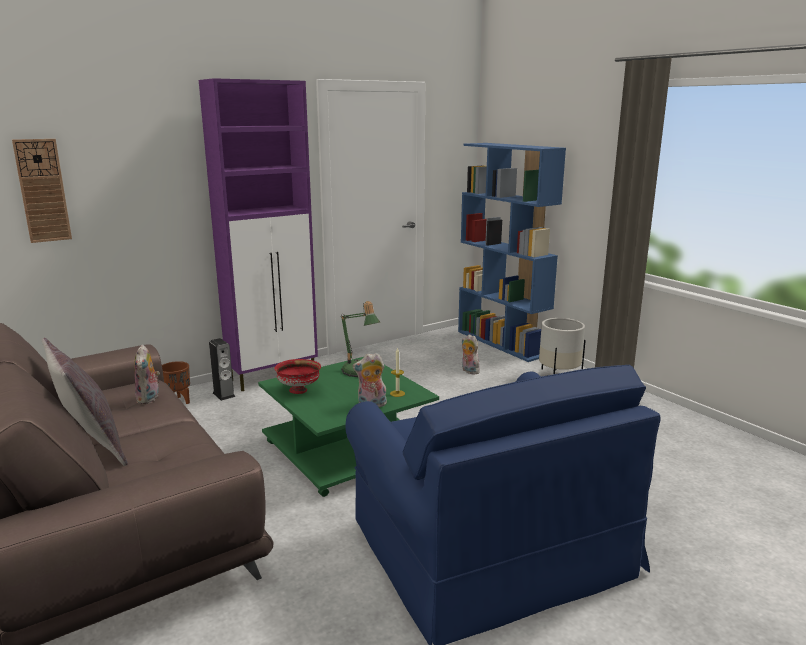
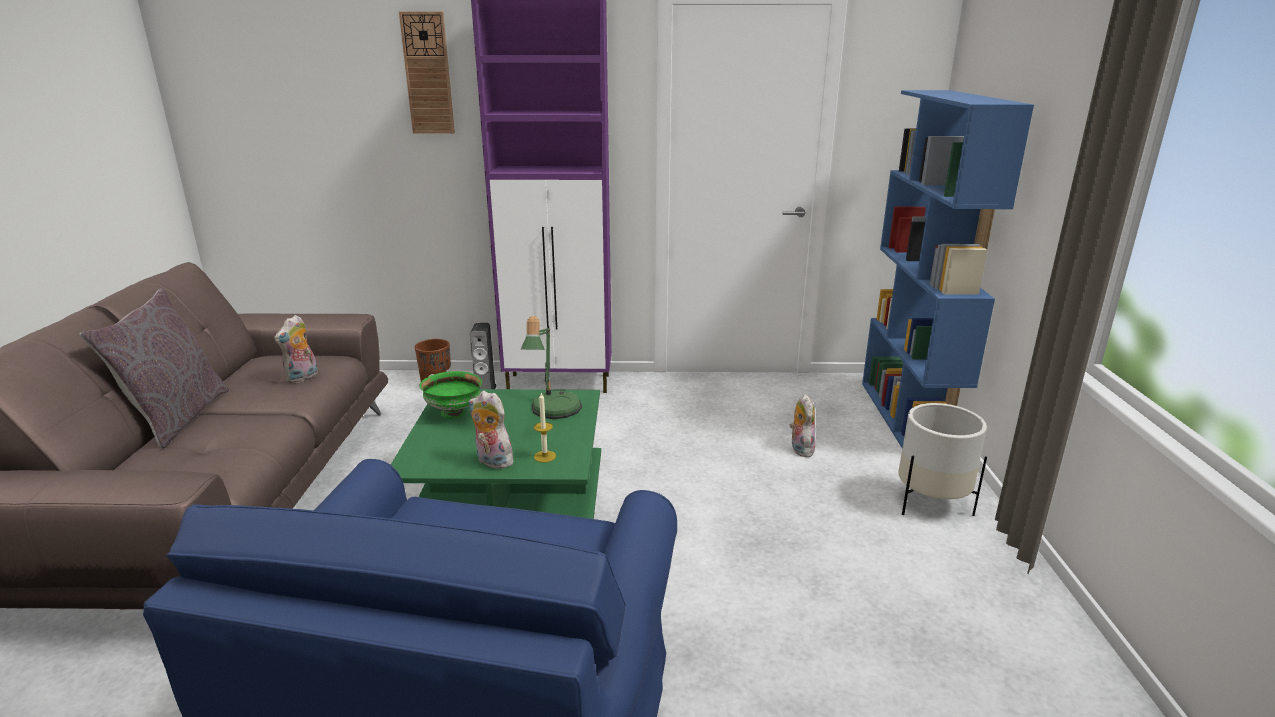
camera: 35 degrees right, 5 degrees up
(42, 191) = (312, 125): wall clock -> wall clock (428, 74)
(298, 390) = (454, 413): red bowl -> green bowl

